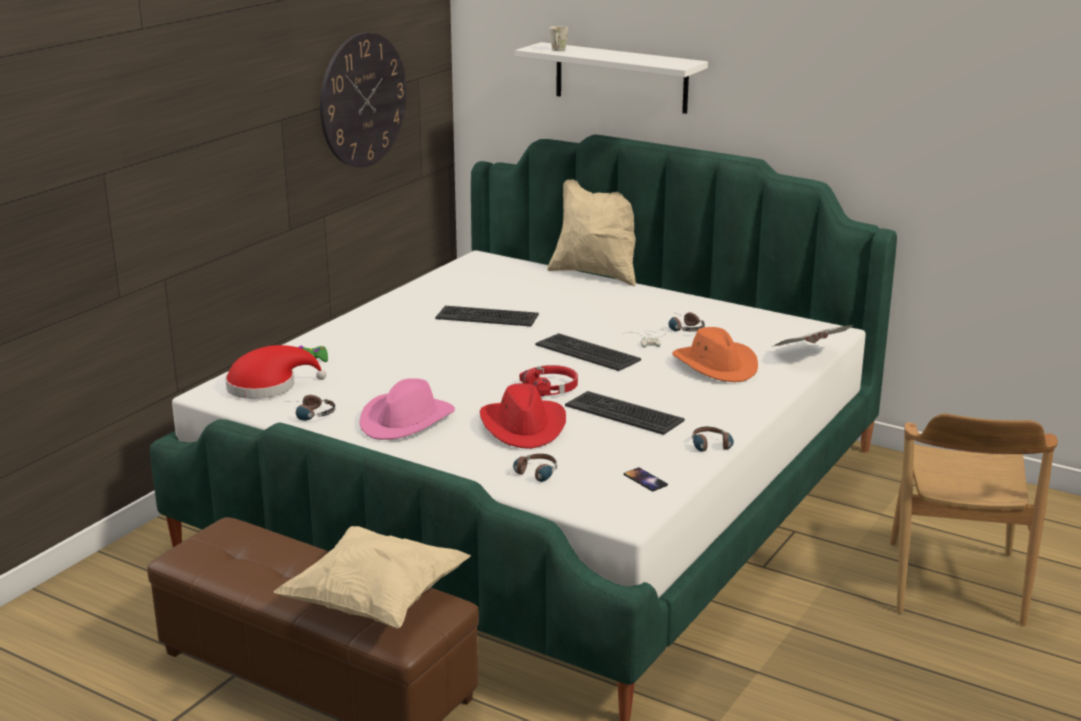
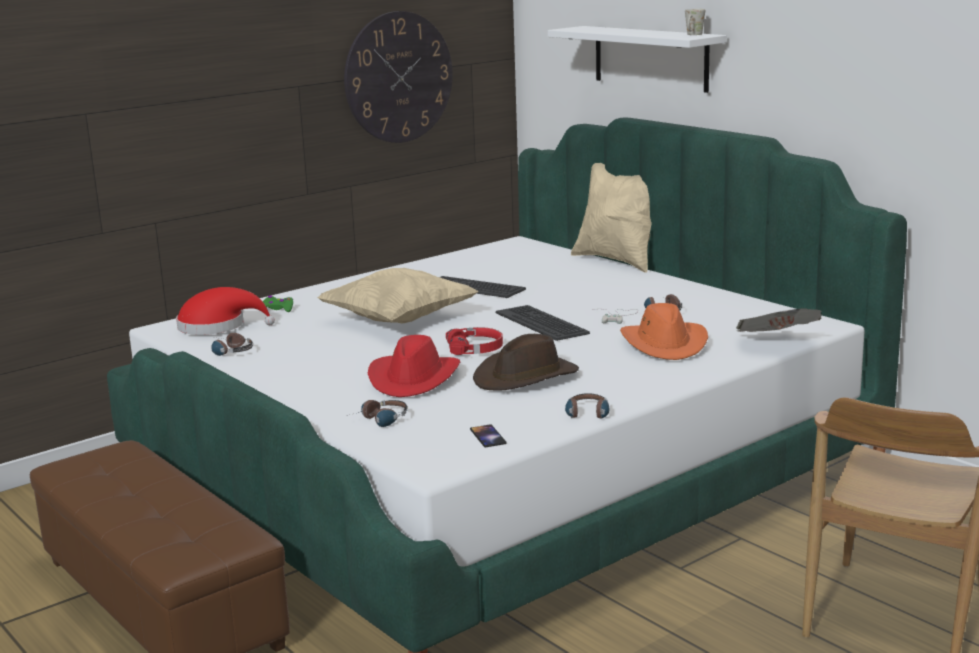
camera: 20 degrees right, 5 degrees down
(375, 602) = (187, 527): beige pillow -> beige pillow (398, 320)
(406, 420) = (310, 364): pink hat -> none
(558, 50) = (587, 30): white mug -> white mug (693, 35)
(624, 413) = (526, 377): keyboard -> brown hat

